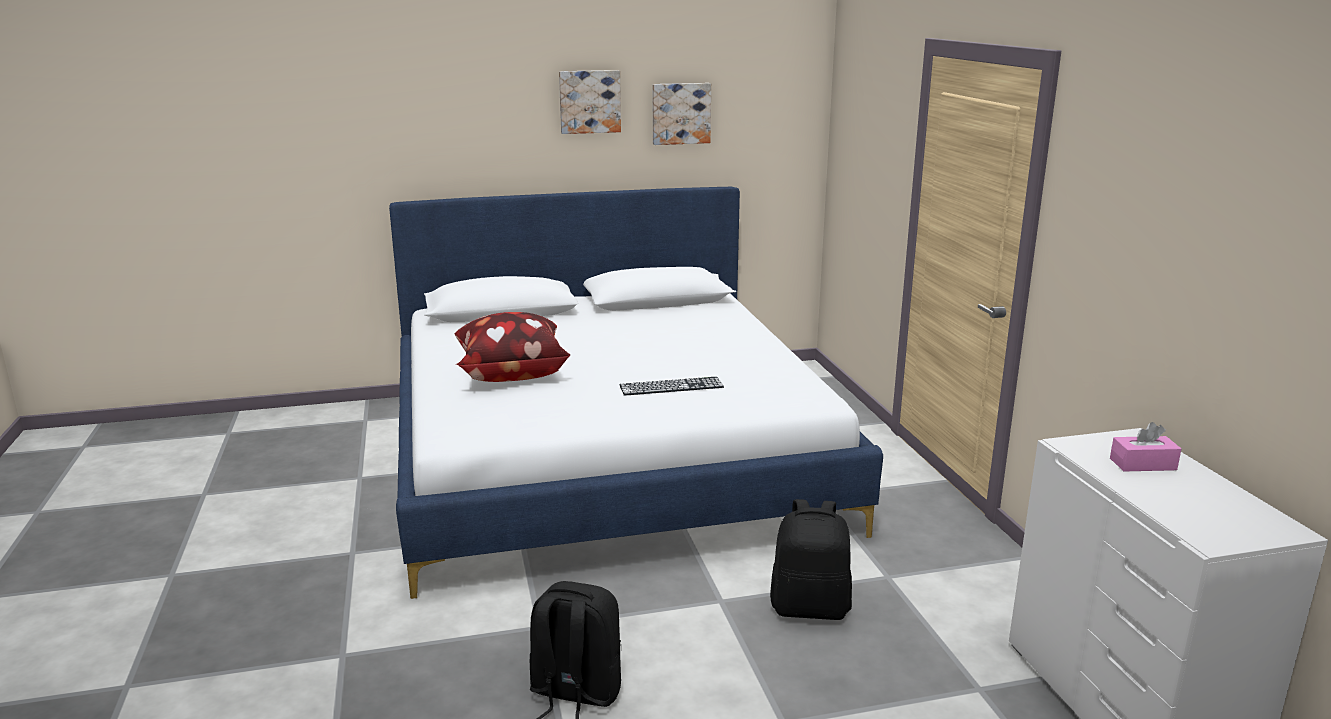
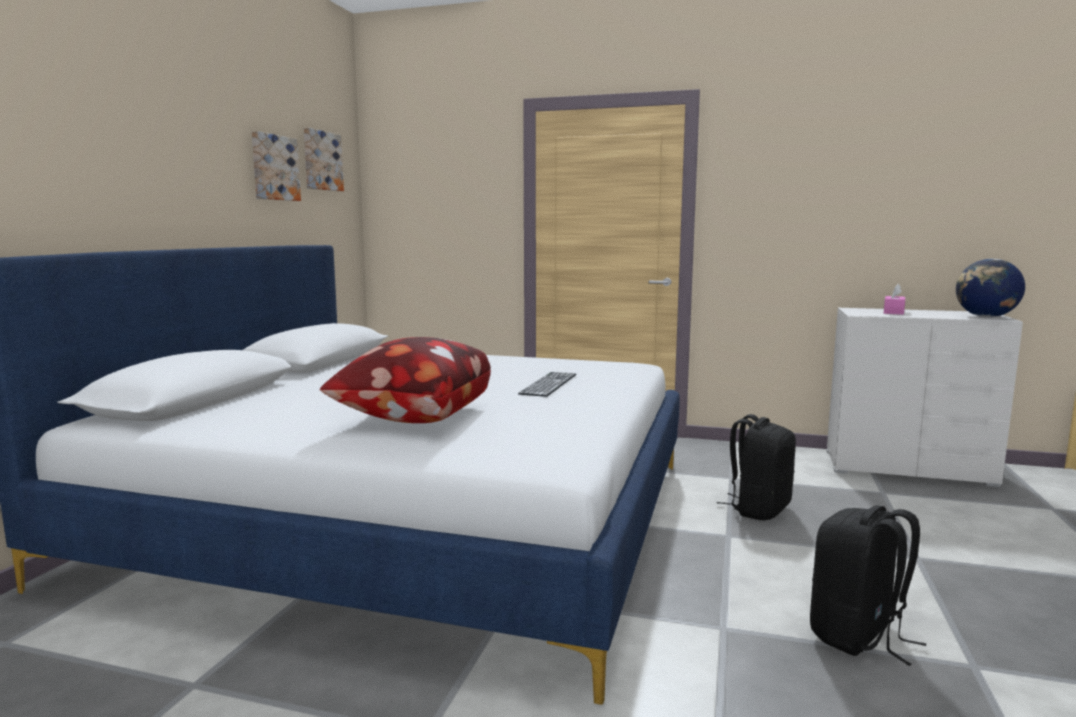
camera: 60 degrees left, 10 degrees down
(589, 101) = (200, 141): picture -> picture (321, 161)
(1211, 530) = (986, 317): none -> globe

